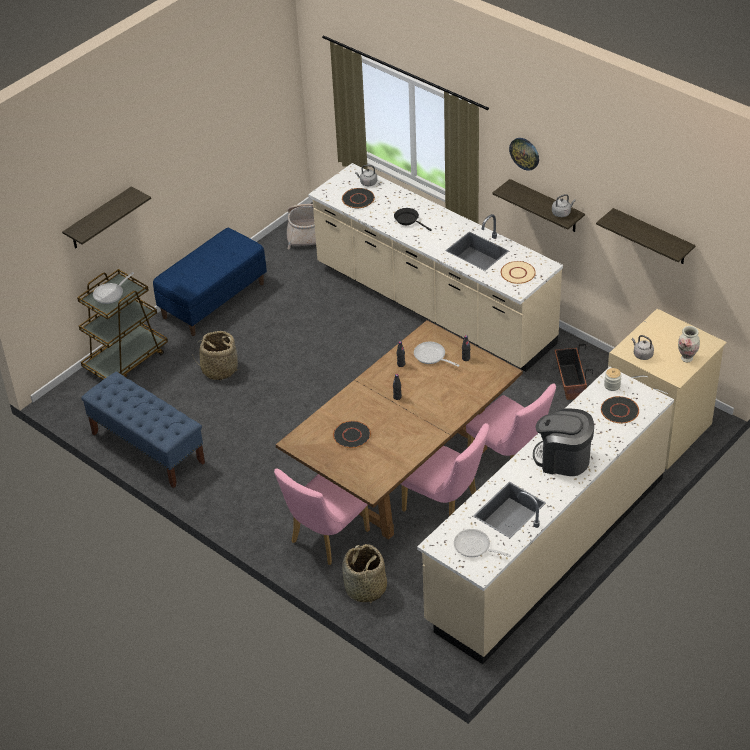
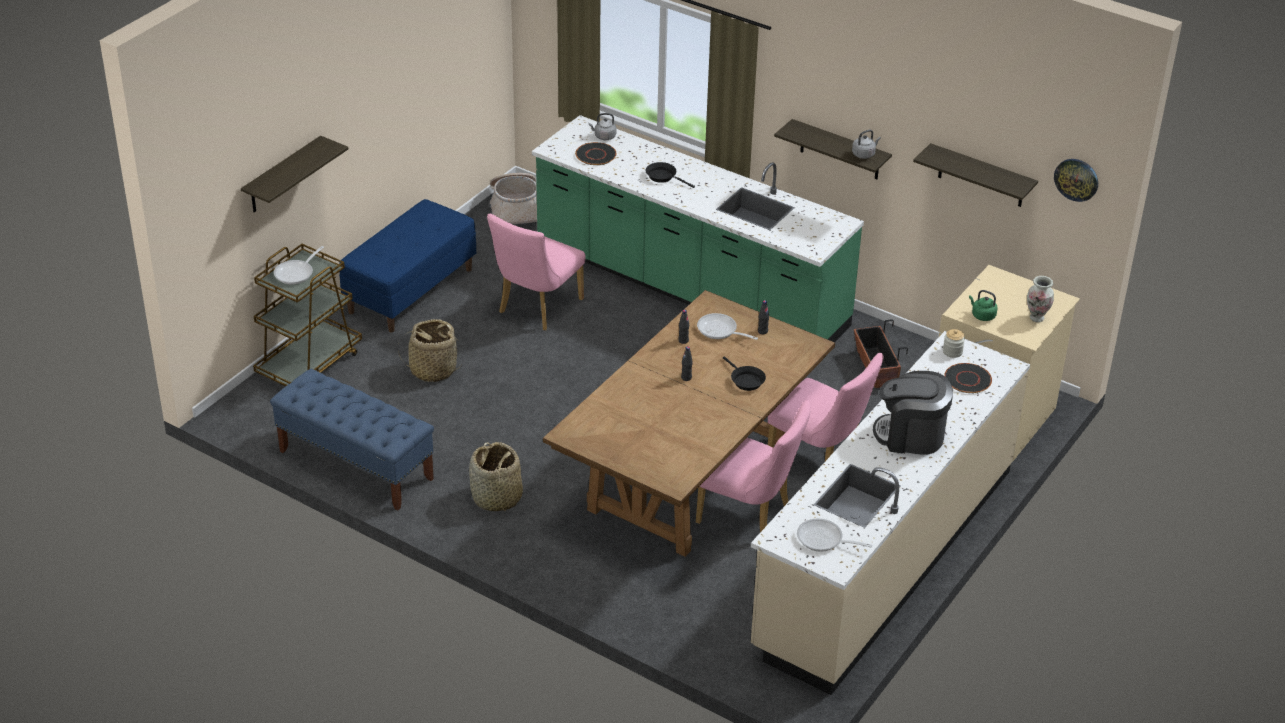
camera: 10 degrees left, 5 degrees down
(325, 539) = (605, 561): pink chair -> pink chair (536, 309)
(352, 435) = (638, 423): black plate -> none
(365, 589) = (666, 615): basket -> basket (496, 498)
(433, 306) = (690, 288): beige counter -> green counter
(444, 401) = (745, 380): none -> black frying pan
(518, 273) = (811, 231): beige plate -> none
(524, 153) = (814, 83): wall clock -> wall clock (1076, 179)
(642, 354) = (982, 315): grey kettle -> green kettle

